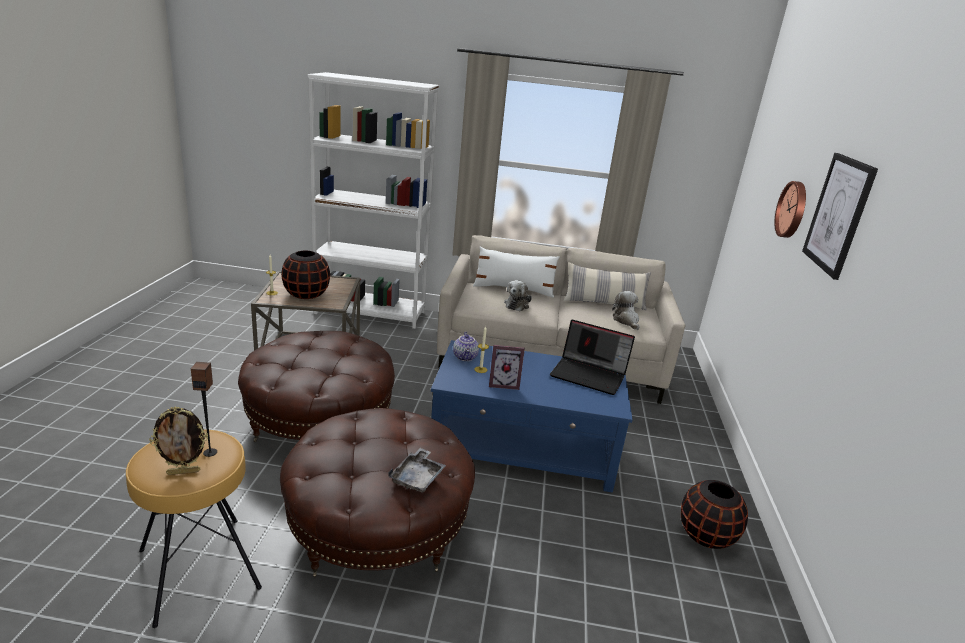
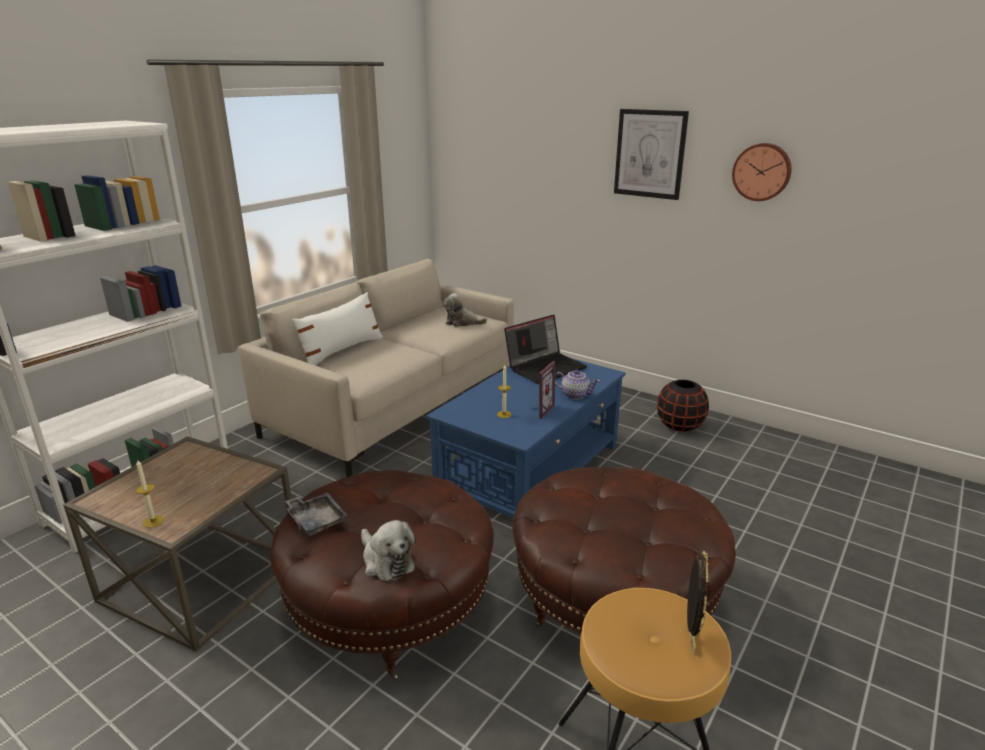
camera: 60 degrees left, 0 degrees up
(210, 452) = (650, 611): speaker -> none
(306, 295) = (196, 490): black vase -> none
(417, 477) = (672, 498): grey tray -> grey tray (316, 520)
(465, 357) = (473, 416): teapot -> teapot (575, 395)
(517, 304) = (382, 358): plush toy -> plush toy (386, 561)
(604, 303) = (418, 320): pillow -> none
(793, 210) = (570, 166): wall clock -> wall clock (762, 172)

